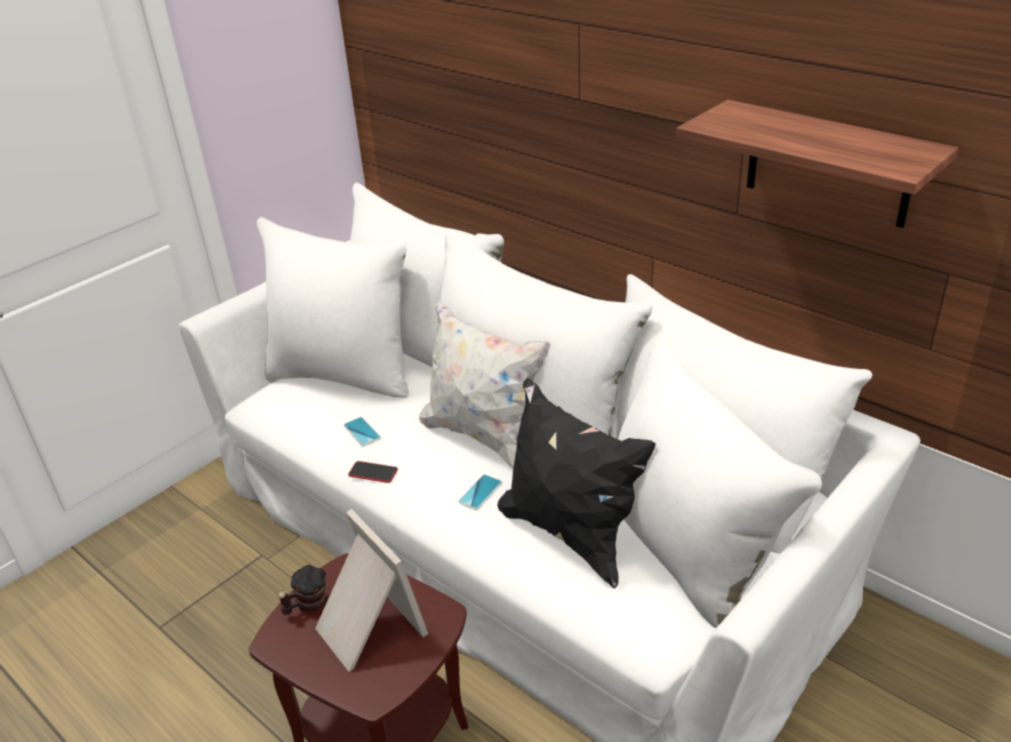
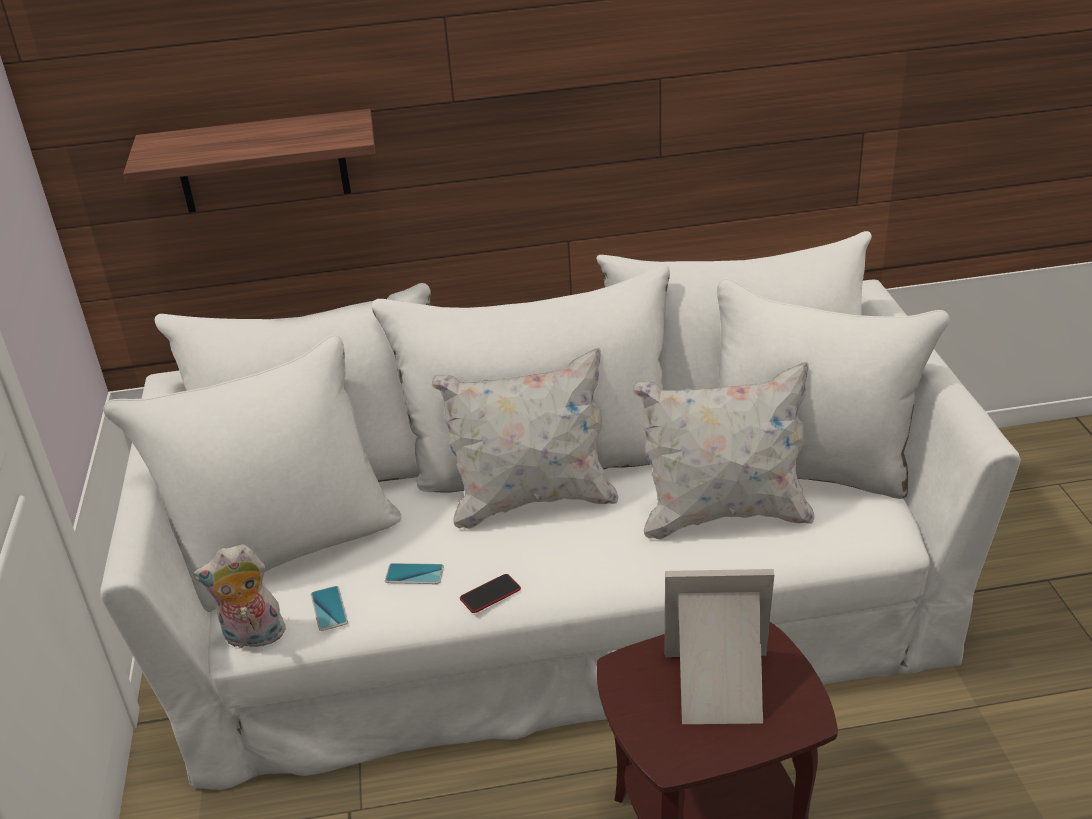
camera: 50 degrees left, 0 degrees up
(255, 408) = (252, 638): none -> plush toy
(307, 605) = (644, 717): mug -> none
(480, 492) = (607, 539): phone -> phone (329, 609)
(570, 534) = (723, 514): black pillow -> white pillow
(828, 164) = (752, 74): shelf -> shelf (262, 162)

